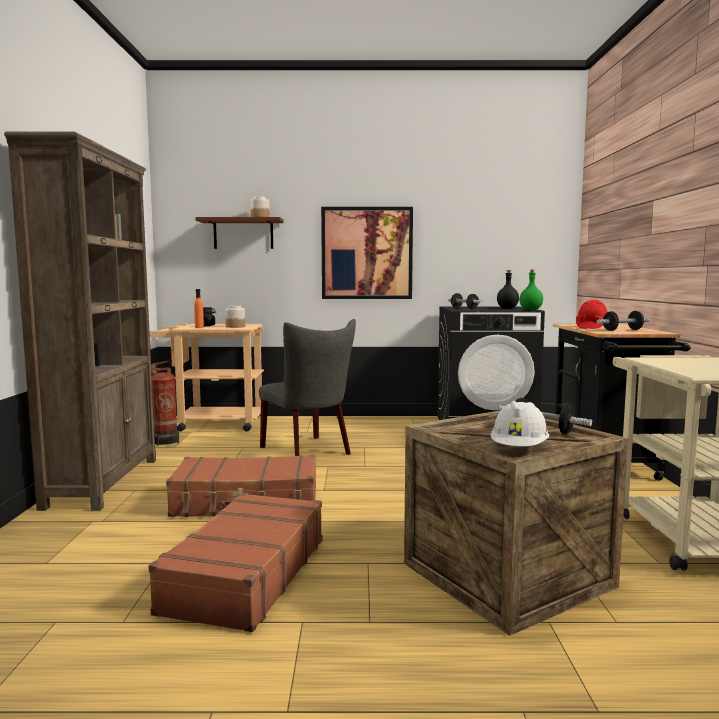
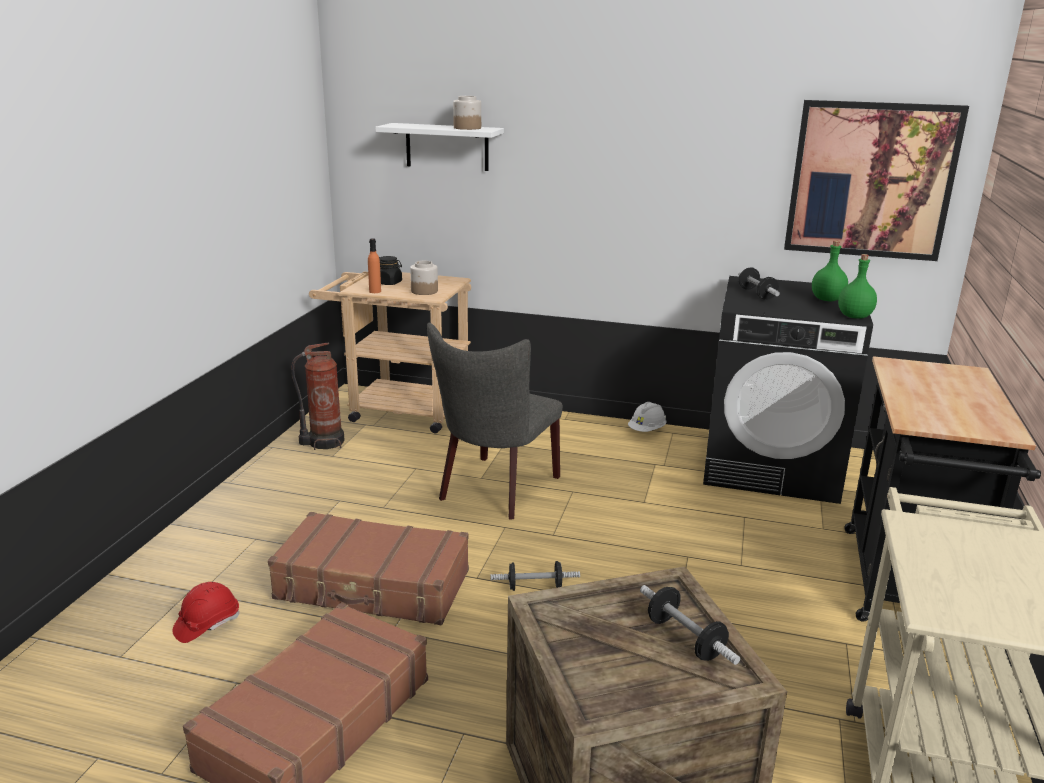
camera: 15 degrees right, 15 degrees up
(104, 482) = (228, 516): brown bookcase -> none
(243, 234) = (447, 147): brown shelf -> white shelf
(309, 451) = (495, 491): grey chair -> grey chair turned 45 degrees clockwise
(367, 253) = (625, 186): picture -> picture (871, 180)
(507, 308) = (826, 299): black bottle -> green bottle
(519, 449) = (613, 691): white hard hat -> white hard hat (647, 430)
(591, 327) = (916, 388): red hard hat -> red hard hat (207, 624)
(622, 330) = (954, 411): dumbbell -> dumbbell (535, 587)

